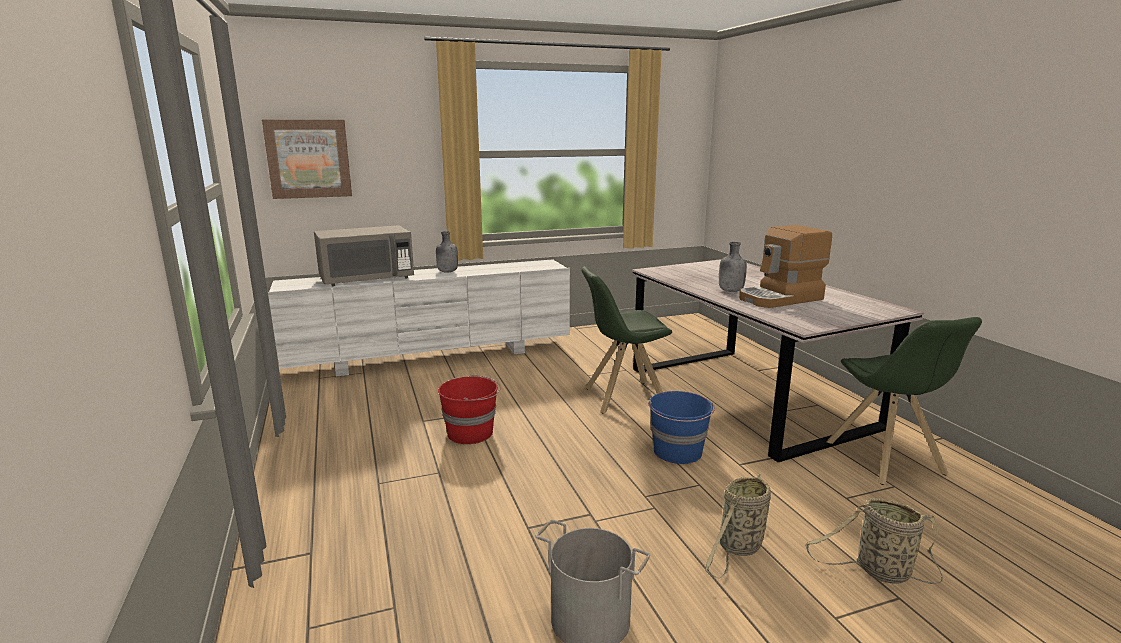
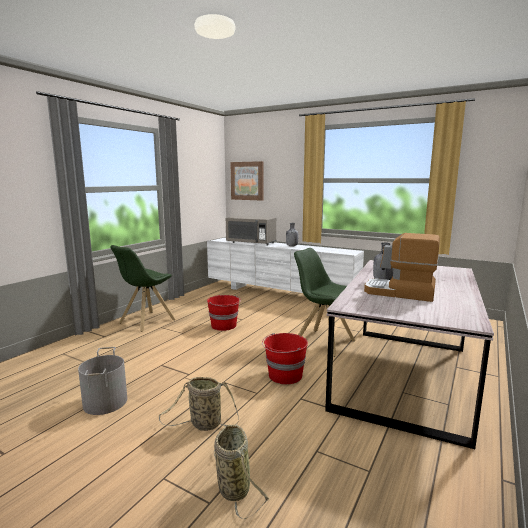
camera: 50 degrees right, 5 degrees down
(678, 452) = (284, 376): blue bucket -> red bucket
(885, 459) = (410, 457): green chair -> green chair (146, 321)

